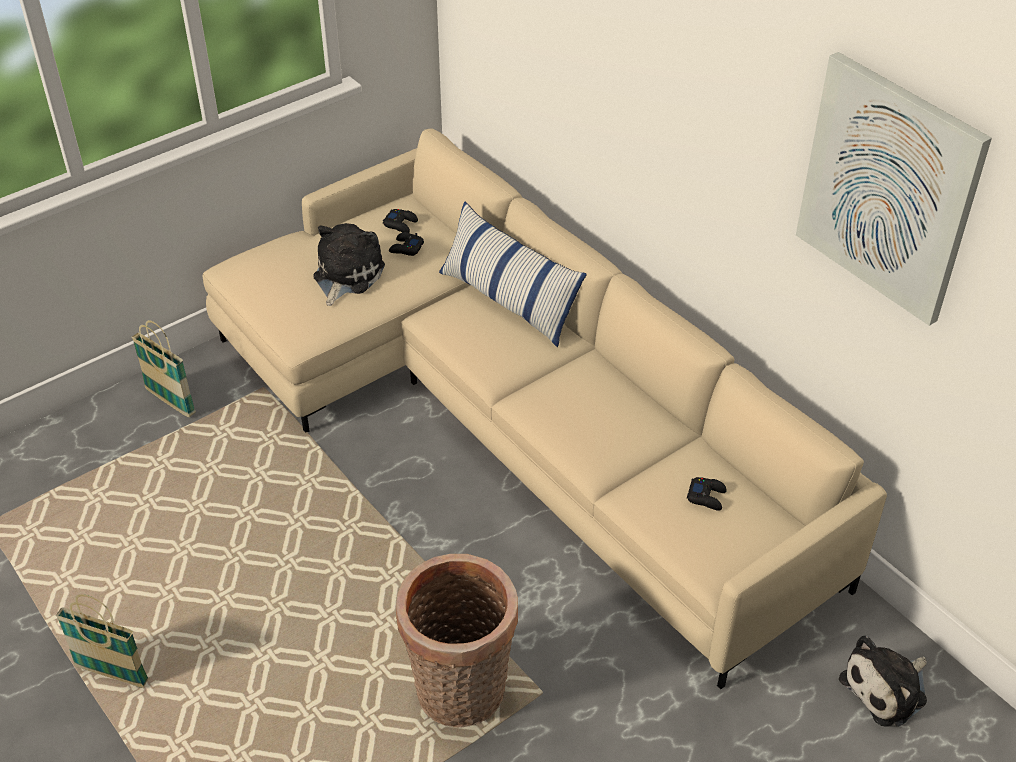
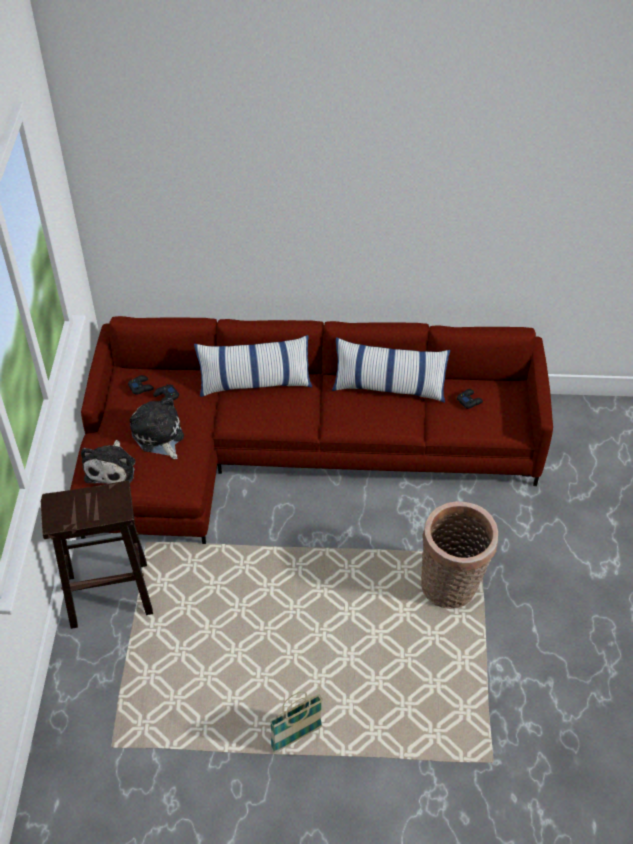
camera: 50 degrees left, 5 degrees up
(170, 402) = (107, 594): basket -> brown stool
(514, 419) = (293, 448): beige sofa -> red sofa
(638, 411) = (389, 387): none -> pillow
(887, 689) = (587, 429): plush toy -> plush toy (112, 468)
(889, 188) = (513, 185): picture -> none

